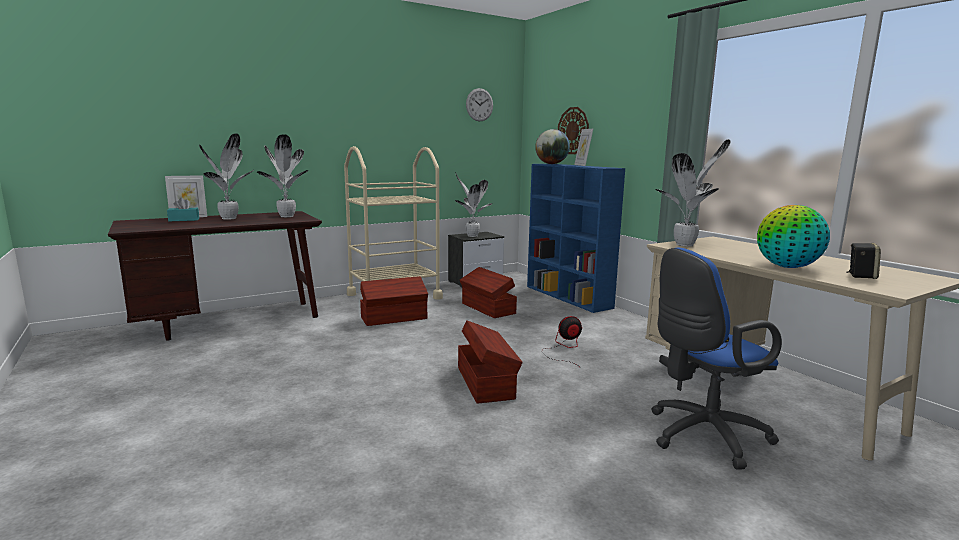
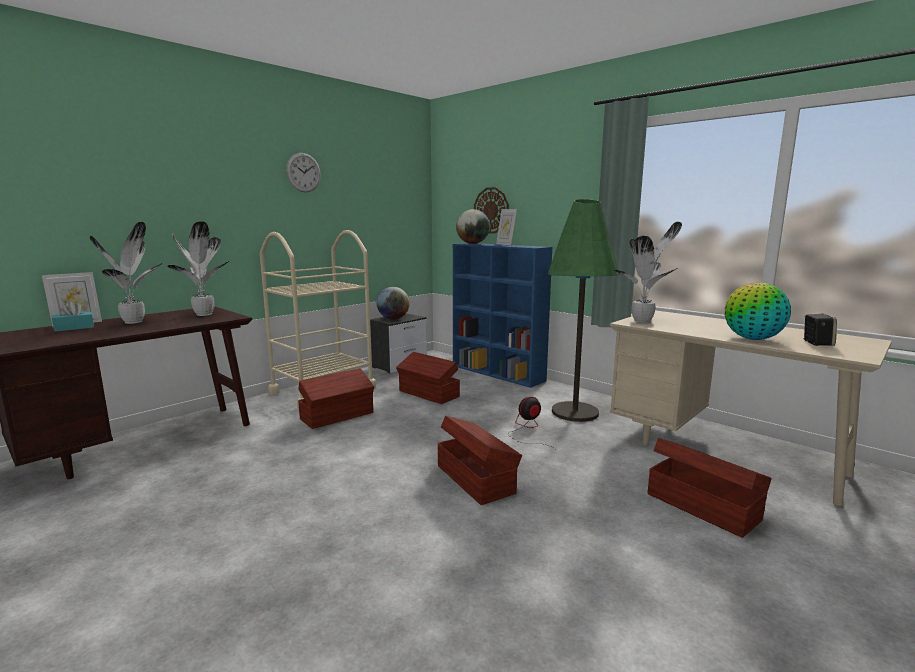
camera: 15 degrees left, 0 degrees up
(471, 236) = (393, 319): potted plant -> globe
(479, 105) = (392, 184): wall clock -> wall clock (303, 172)
(624, 339) = (575, 412): none -> green floor lamp
(701, 436) = (702, 505): blue office chair -> brown storage box

